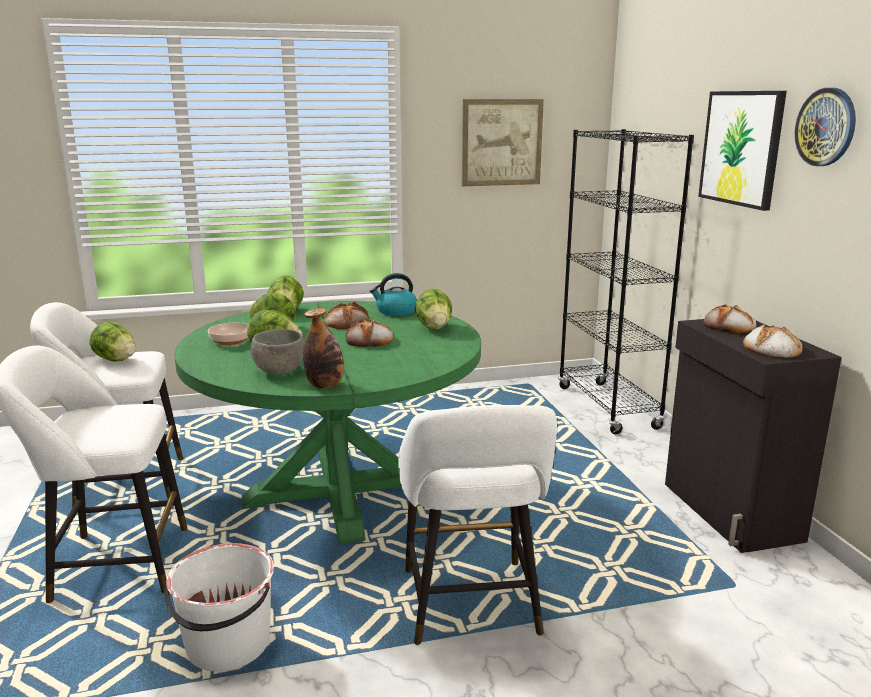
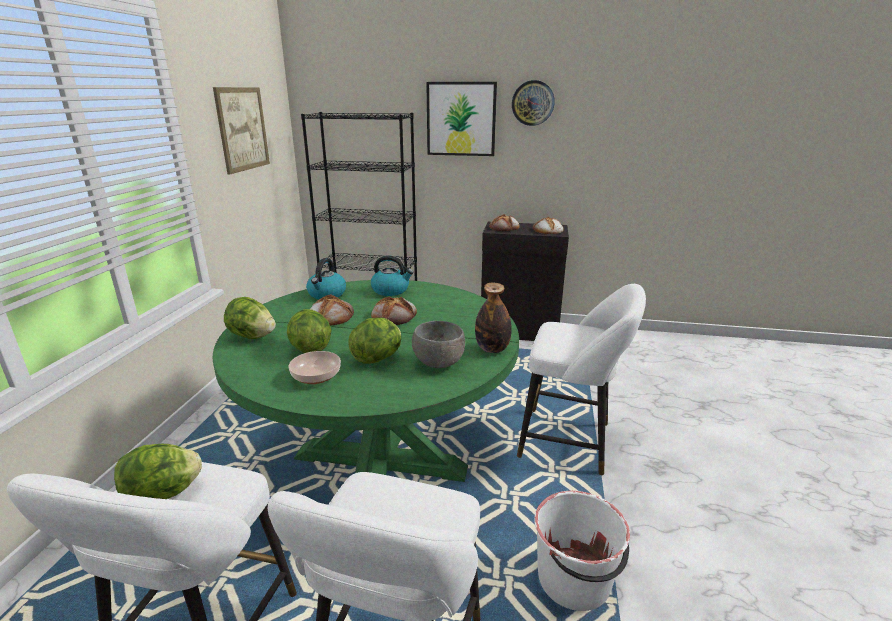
camera: 65 degrees left, 5 degrees up
(434, 328) = (391, 290): lettuce -> kettle

